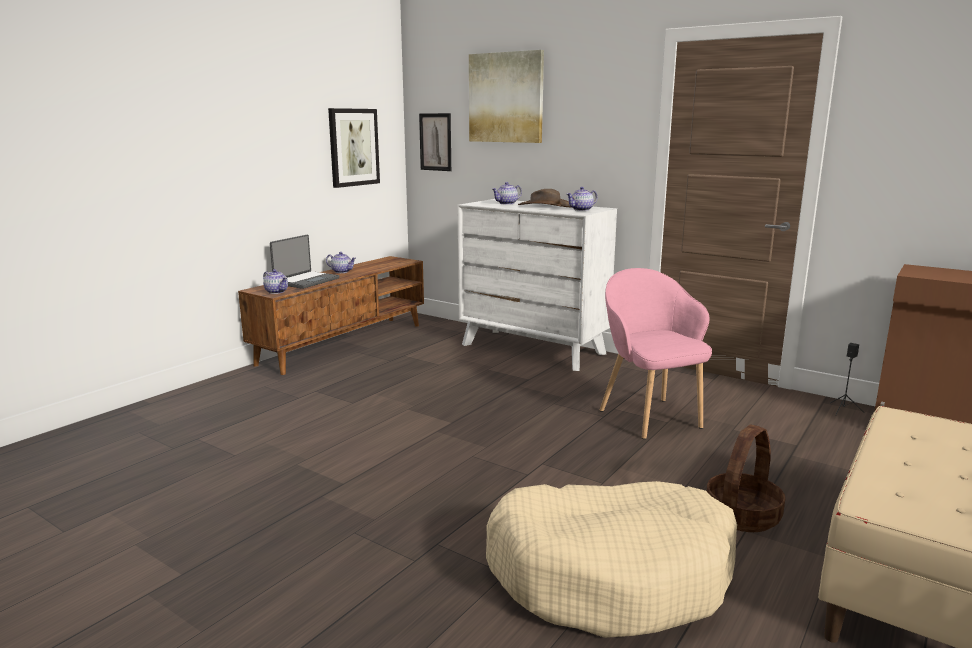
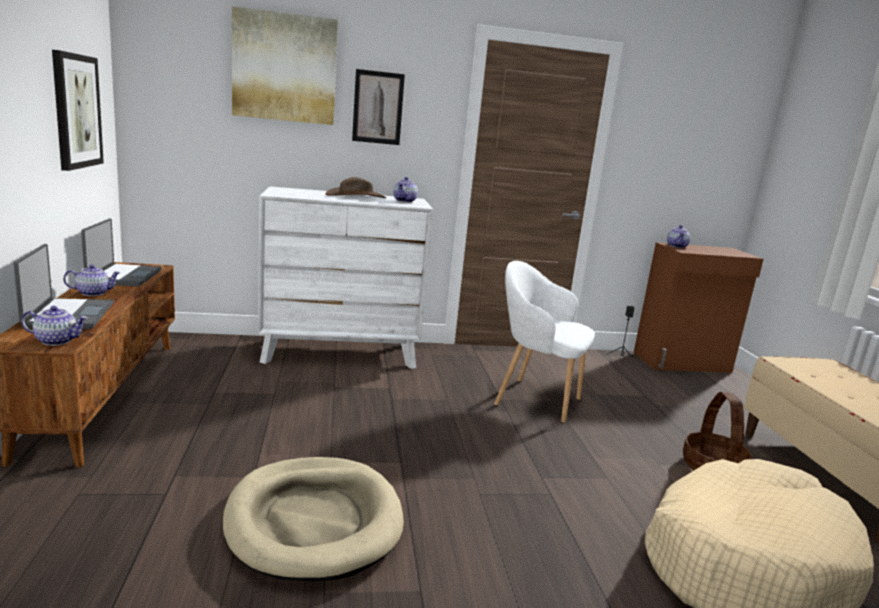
camera: 45 degrees left, 0 degrees up
(346, 433) = (314, 521): none -> beige dog bed
(377, 264) = (123, 276): none -> laptop
(435, 142) = (172, 111): picture -> picture (378, 107)
(506, 203) = (308, 193): teapot -> teapot (677, 246)
(649, 417) = (535, 400): pink armchair -> white armchair

